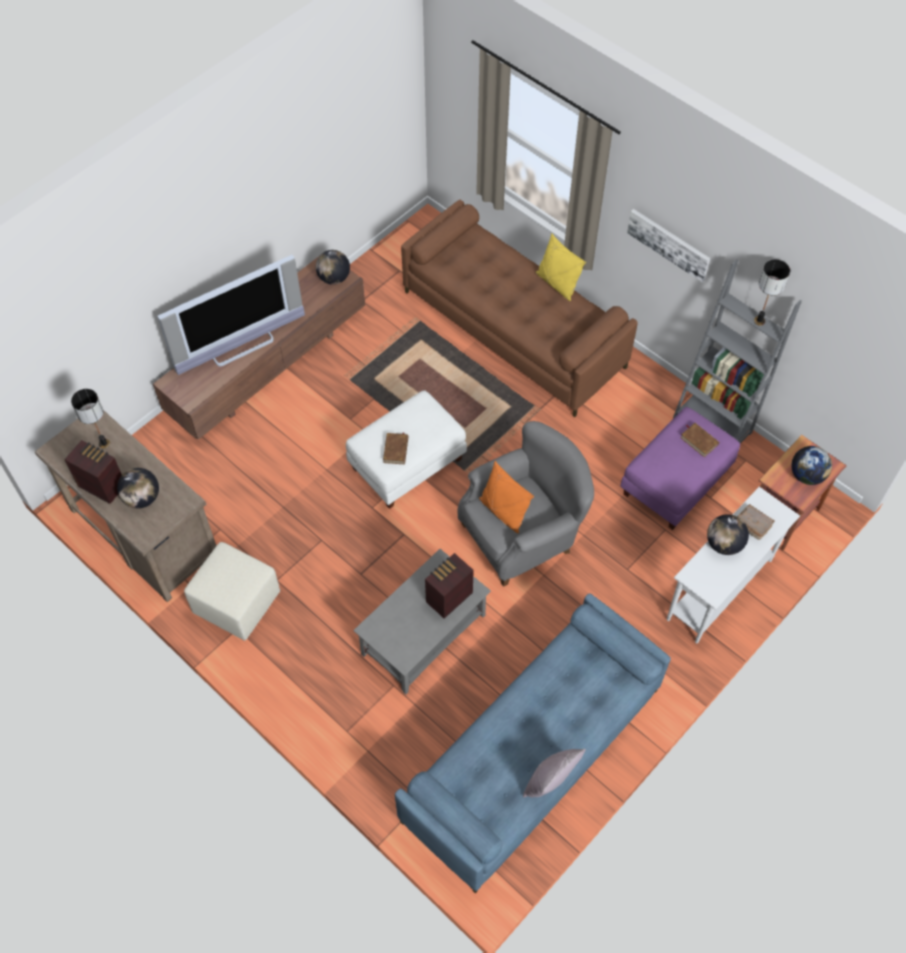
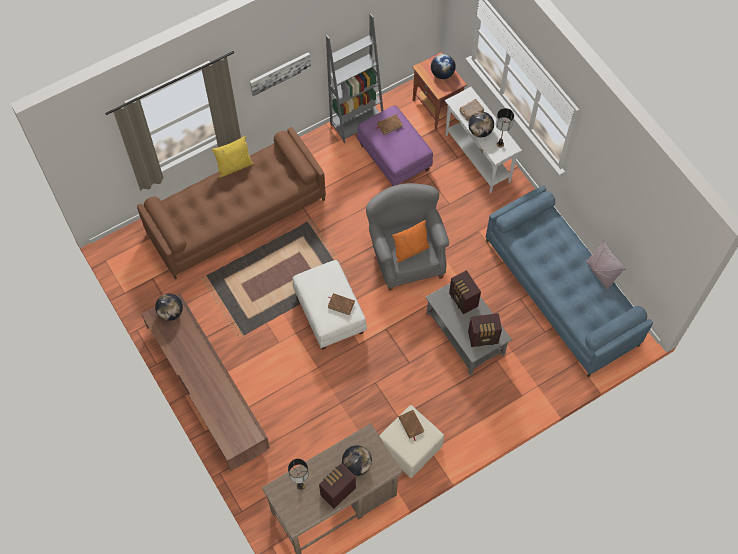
camera: 75 degrees left, 5 degrees up
(241, 345) = (212, 390): television -> none
(241, 573) = (411, 425): none -> brown book
(396, 637) = (483, 338): none -> radio
(759, 321) = (356, 46): table lamp -> table lamp (500, 144)

